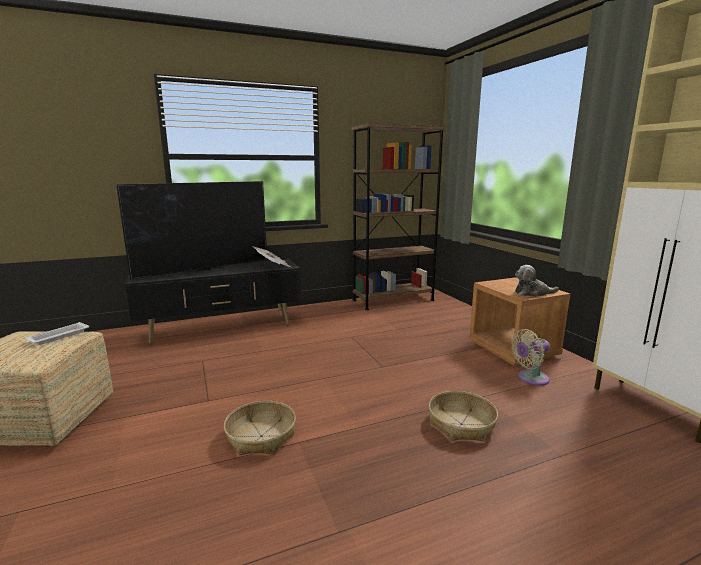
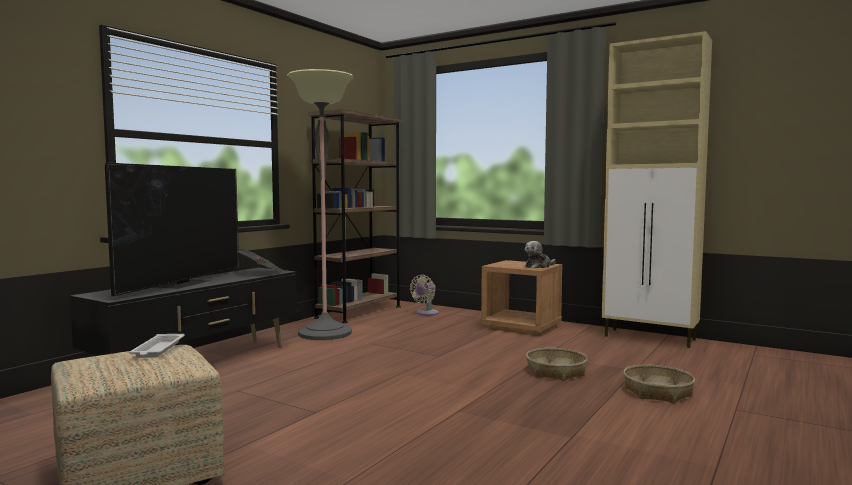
camera: 35 degrees left, 10 degrees down
(261, 436) = (420, 416): basket -> basket (658, 392)
(336, 317) = (325, 333): none -> floor lamp
(530, 379) = (559, 340): beige fan -> beige fan (426, 313)

